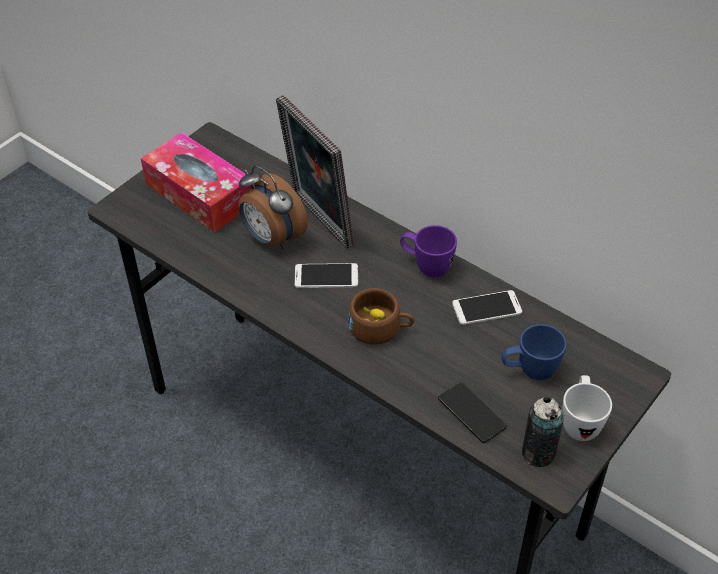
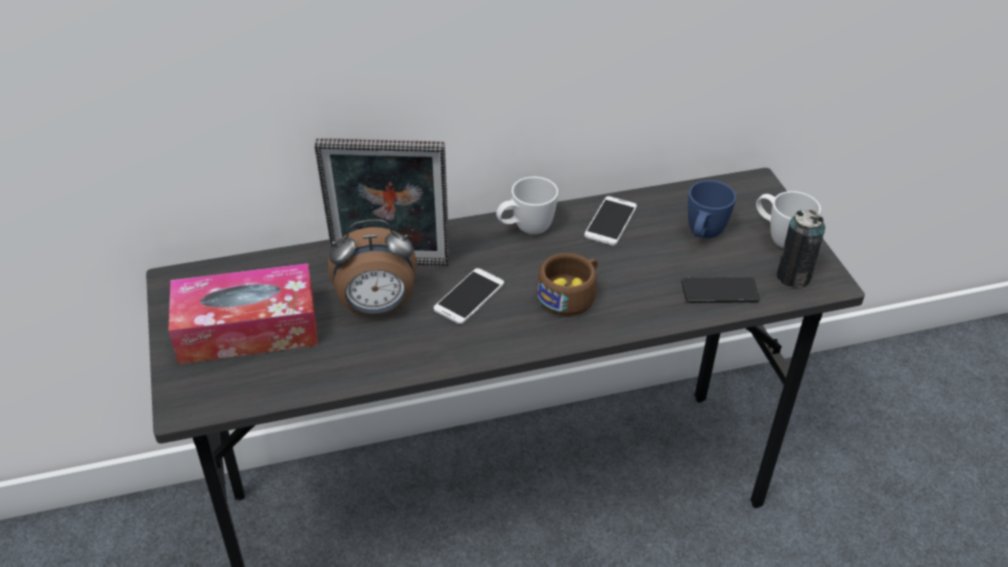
camera: 55 degrees left, 5 degrees down
(426, 266) = (525, 229): purple mug -> white mug

